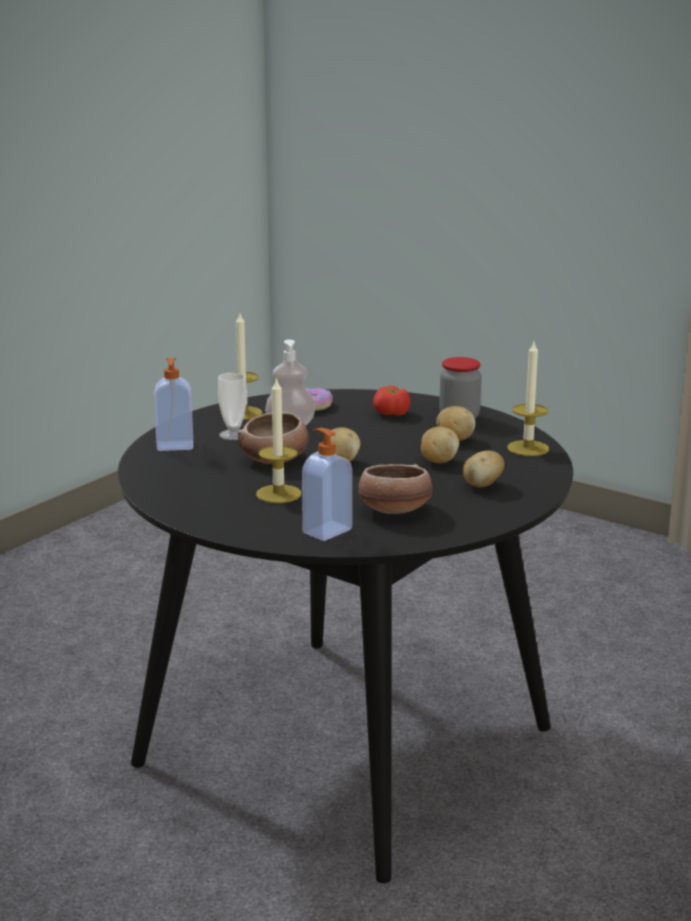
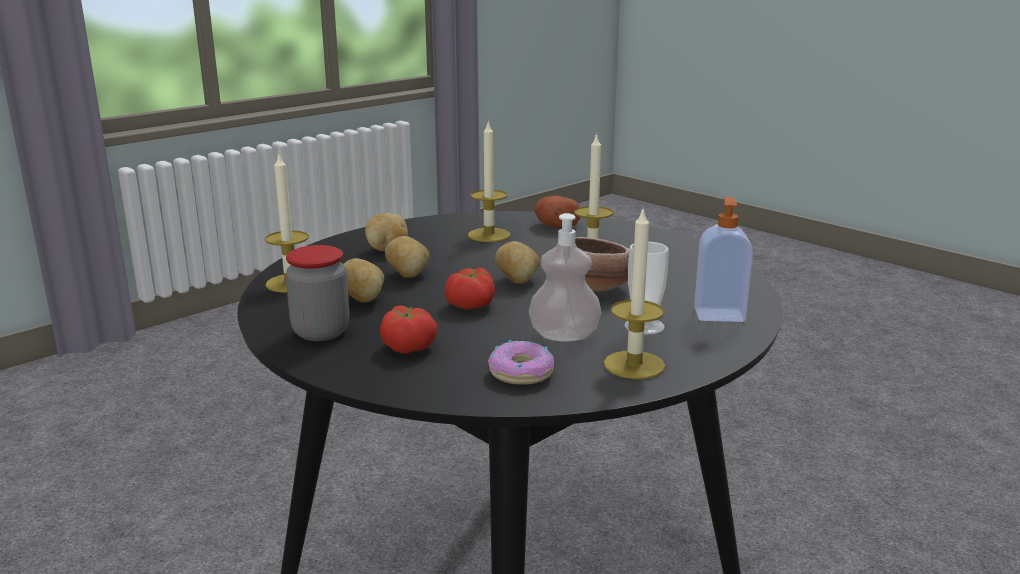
camera: 170 degrees left, 0 degrees up
(326, 531) = (555, 225): soap dispenser -> potato
(367, 441) = (472, 305): none -> tomato
(394, 511) = (489, 235): bowl -> candle

